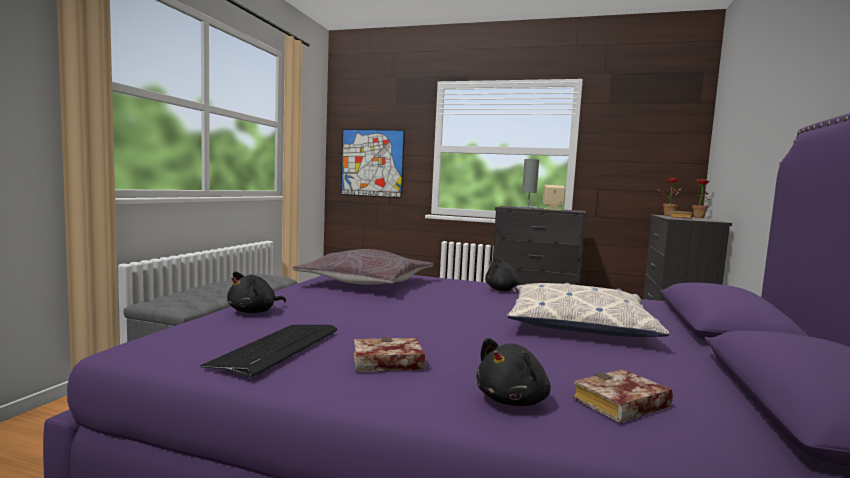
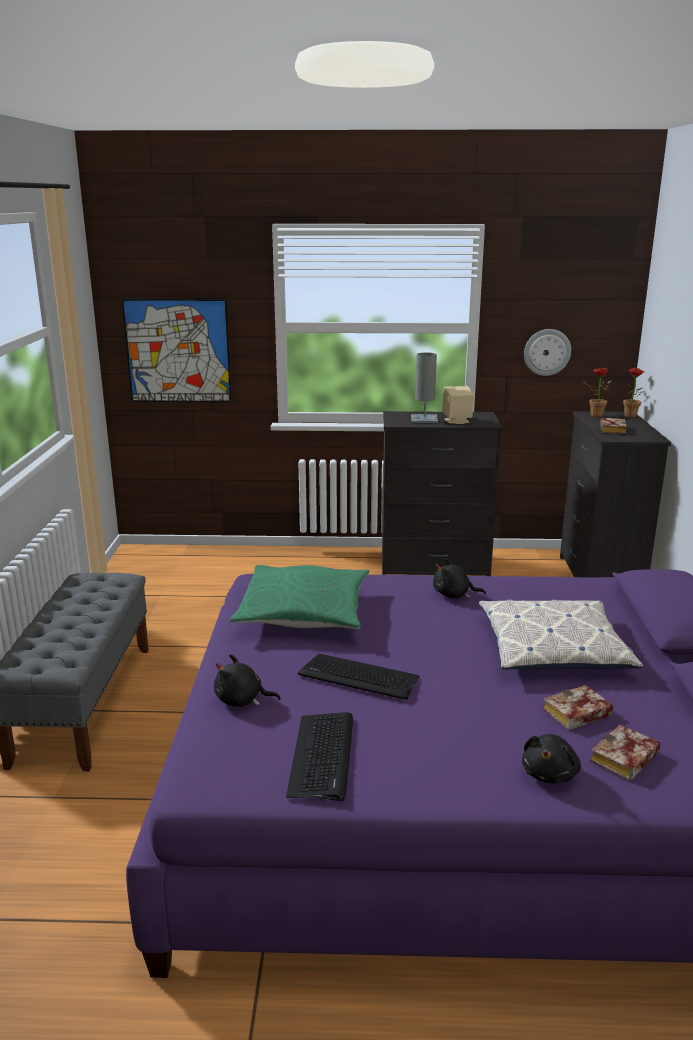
camera: 15 degrees left, 15 degrees up
(254, 311) = (242, 700): black plush toy -> black plush toy turned 75 degrees clockwise
(367, 282) = (304, 611): grey pillow -> green pillow
(372, 314) = (359, 677): none -> keyboard
(384, 363) = (428, 753): book -> book (576, 714)
(629, 171) = (547, 352): none -> wall clock

